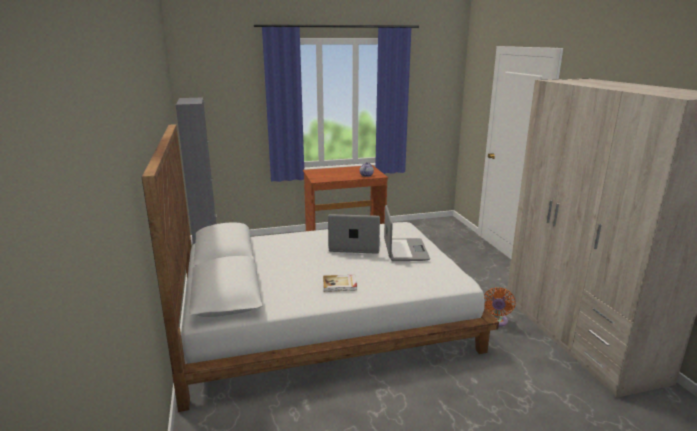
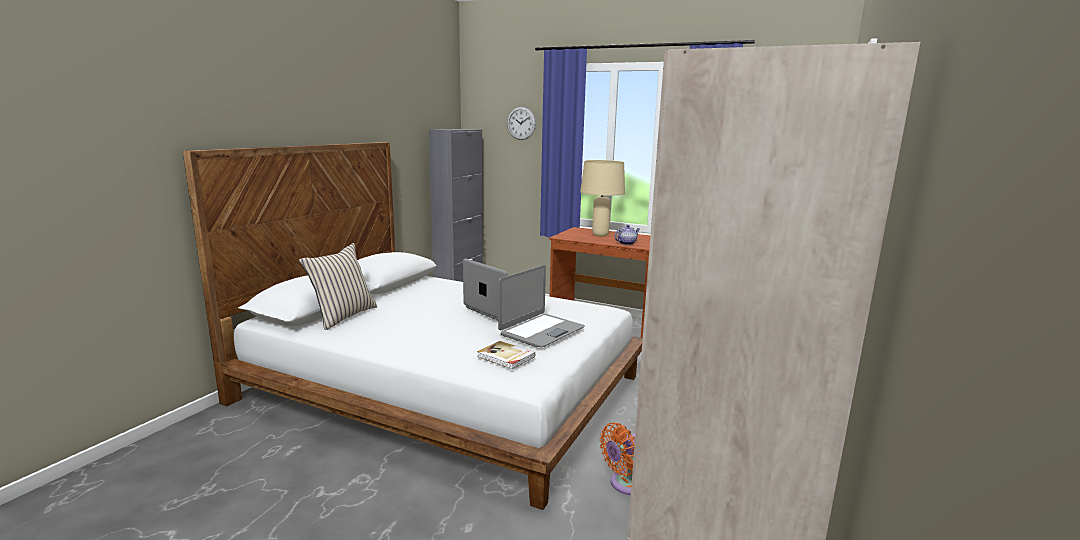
camera: 40 degrees right, 5 degrees down
(239, 89) = (521, 123): none -> wall clock
(262, 289) = (343, 316): none -> beige pillow
(336, 172) = (600, 235): none -> beige table lamp
(340, 284) = (405, 335): book -> book (505, 357)

